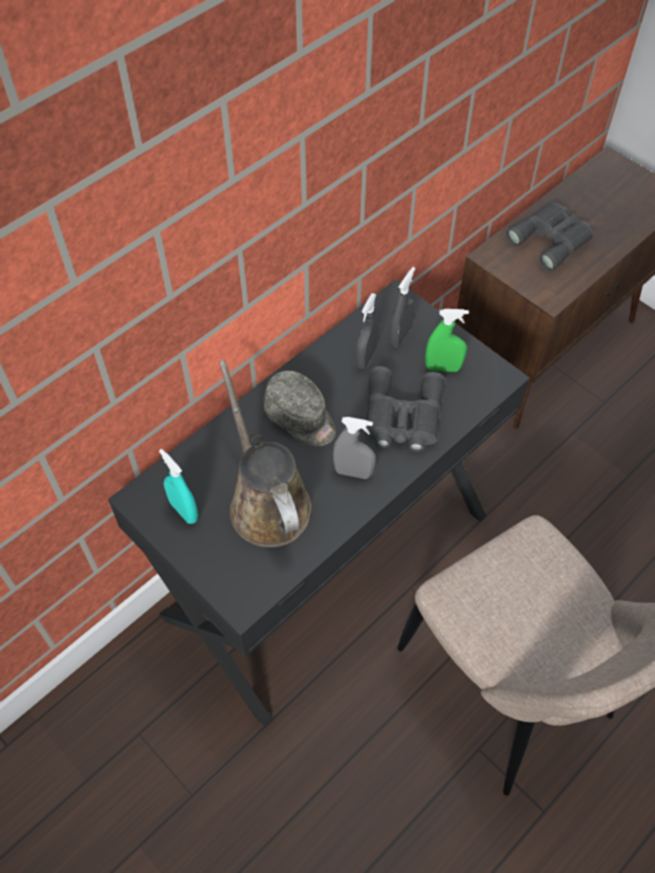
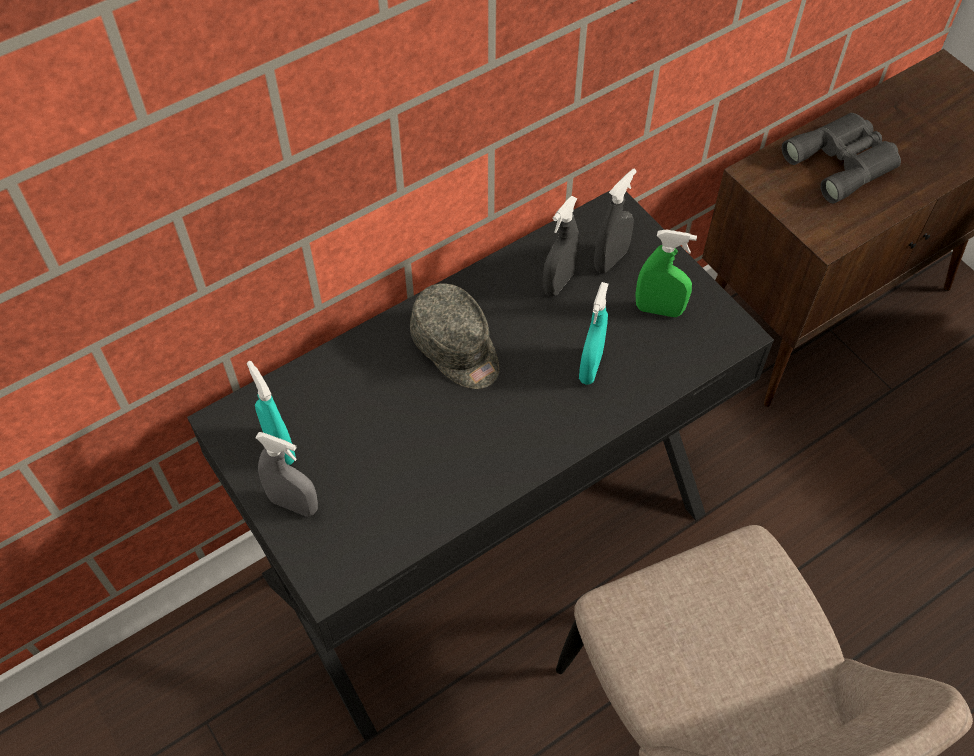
camera: 10 degrees right, 0 degrees up
(266, 502) = (389, 452): brown watering can -> none
(353, 472) = (511, 430): grey spray bottle -> grey spray bottle (294, 504)
(402, 417) = (590, 367): grey binoculars -> turquoise spray bottle

